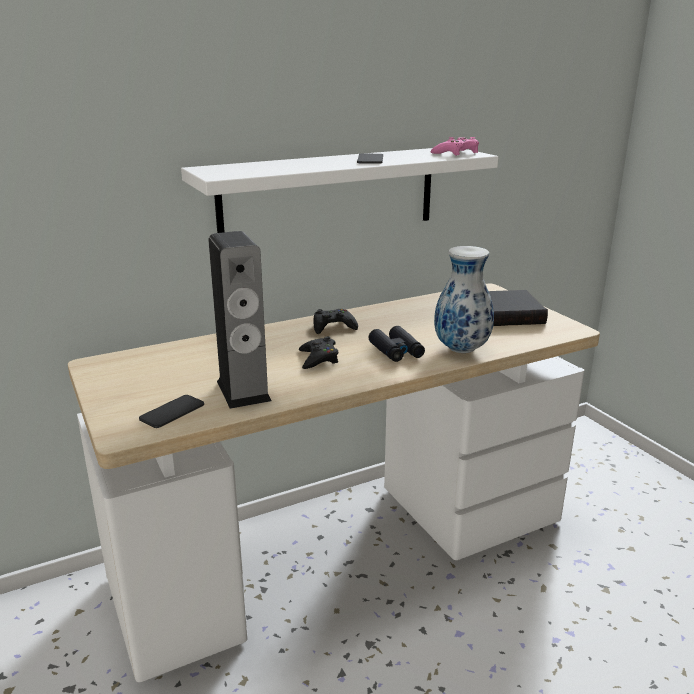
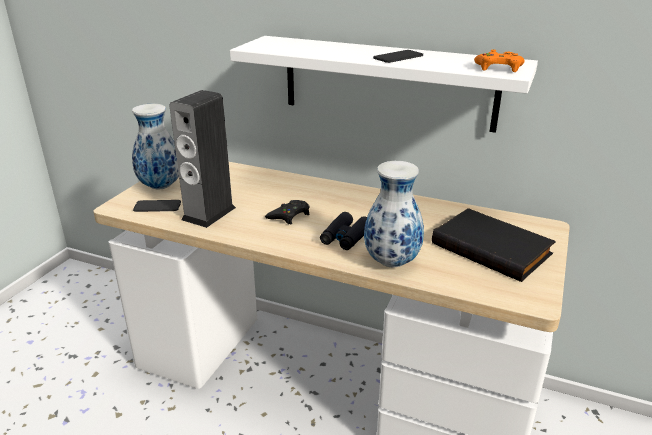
camera: 50 degrees right, 5 degrees up
(124, 396) = (161, 186): none -> vase
(333, 326) = (350, 198): black game controller -> none
(456, 153) = (498, 68): pink game controller -> orange game controller

